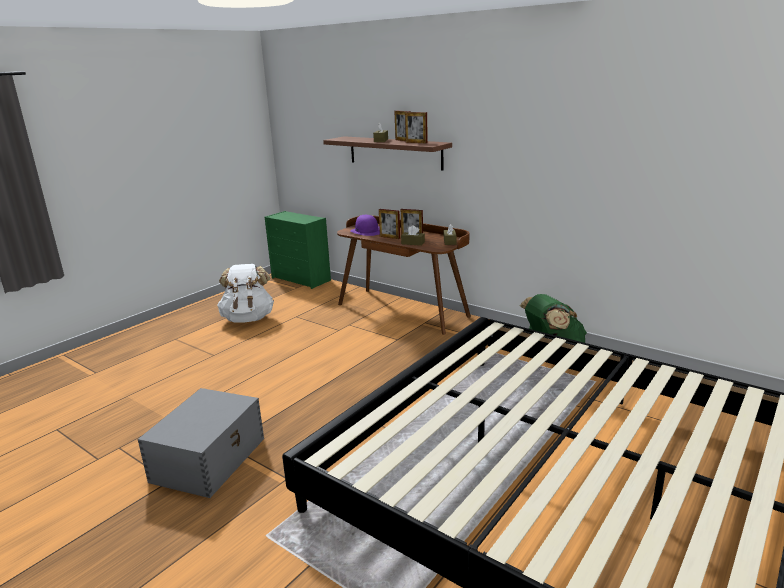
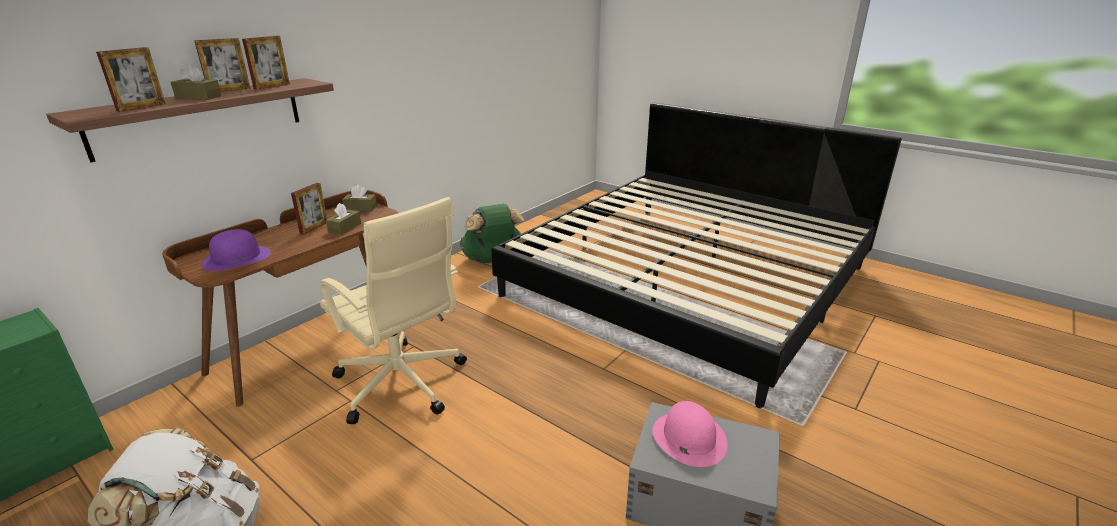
camera: 90 degrees left, 5 degrees up
(214, 410) = (688, 438): none -> pink hat
(352, 342) = (402, 384): none -> beige office chair
(390, 237) = (297, 241): picture frame -> picture frame (141, 107)

